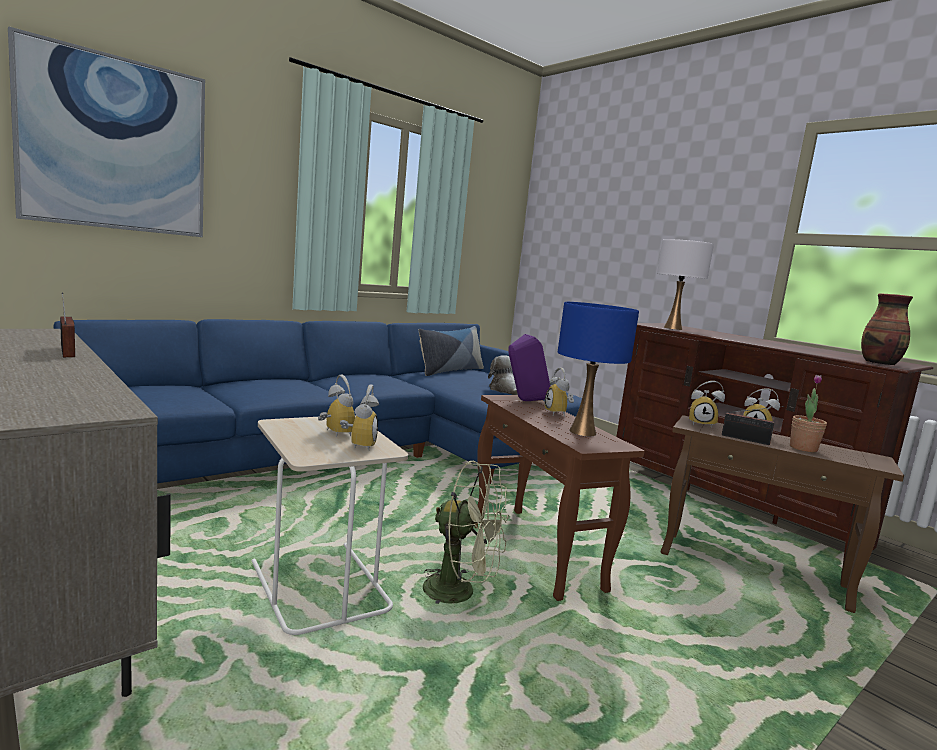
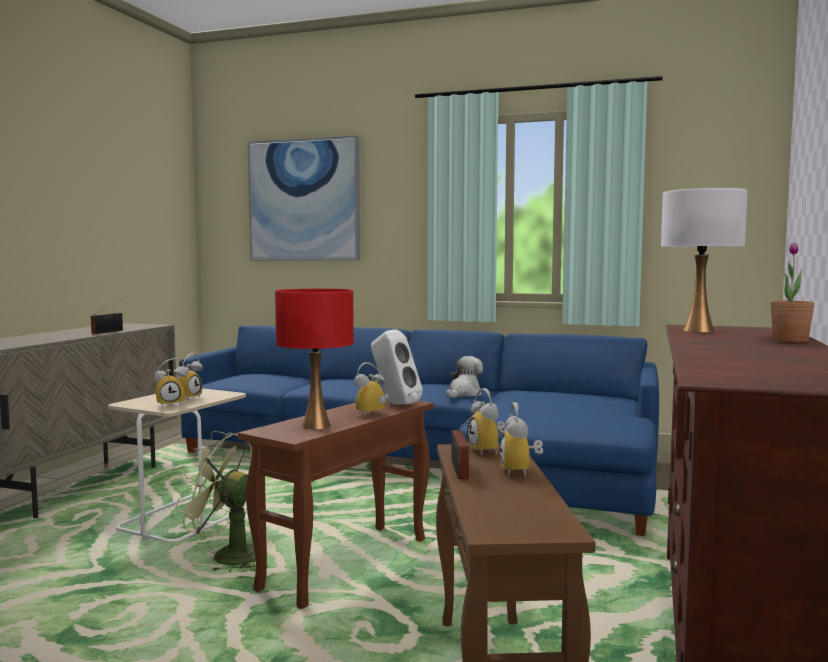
camera: 60 degrees right, 5 degrees down
(450, 370) = (568, 392): pillow -> none
(460, 592) = (226, 556): green fan -> green fan turned 120 degrees clockwise
(505, 390) = (540, 413): plush toy -> plush toy (464, 394)
(524, 401) = (394, 404): purple speaker -> white speaker
(582, 432) = (316, 425): blue table lamp -> red table lamp
(803, 448) = (490, 493): potted plant -> potted plant (790, 340)
(880, 363) = (722, 376): vase -> none

